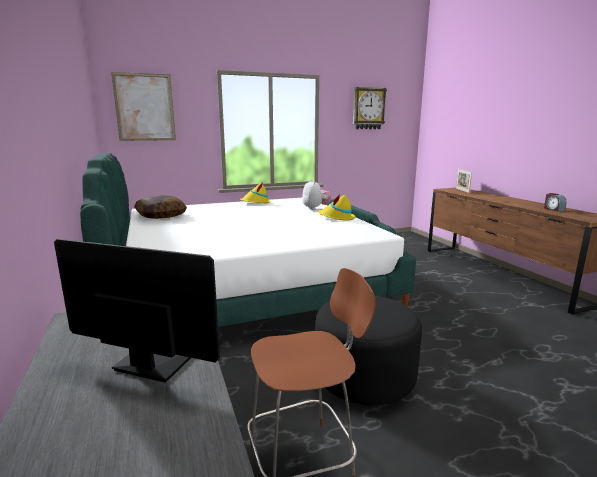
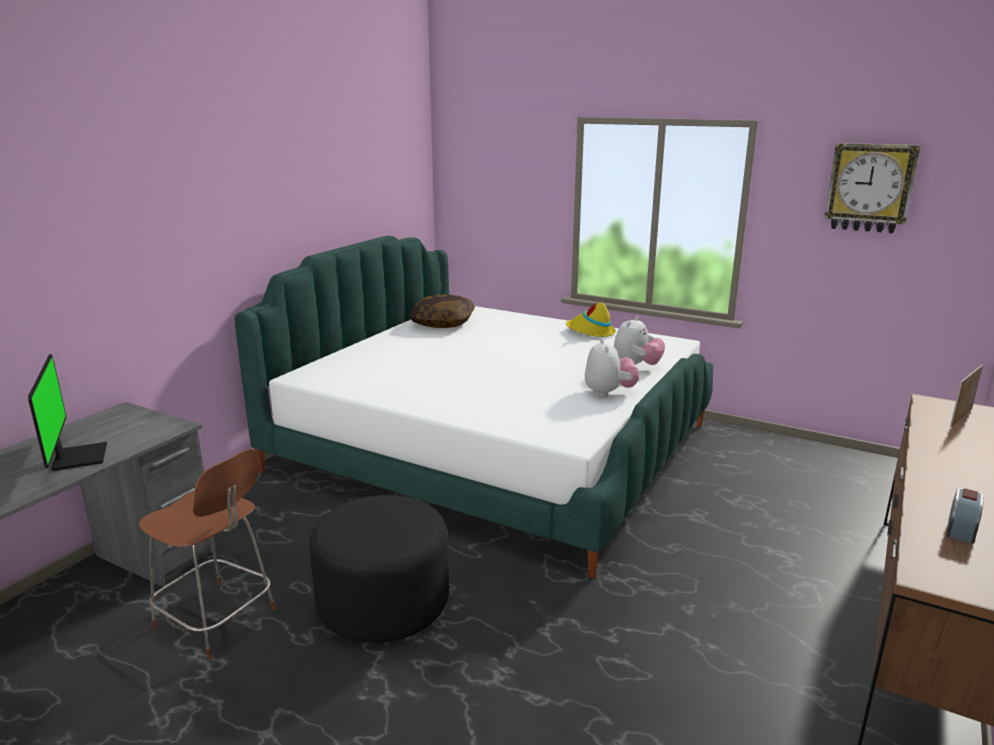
camera: 50 degrees right, 5 degrees up
(145, 107) = (482, 171): picture -> none
(336, 218) = (609, 393): yellow hat -> plush toy

